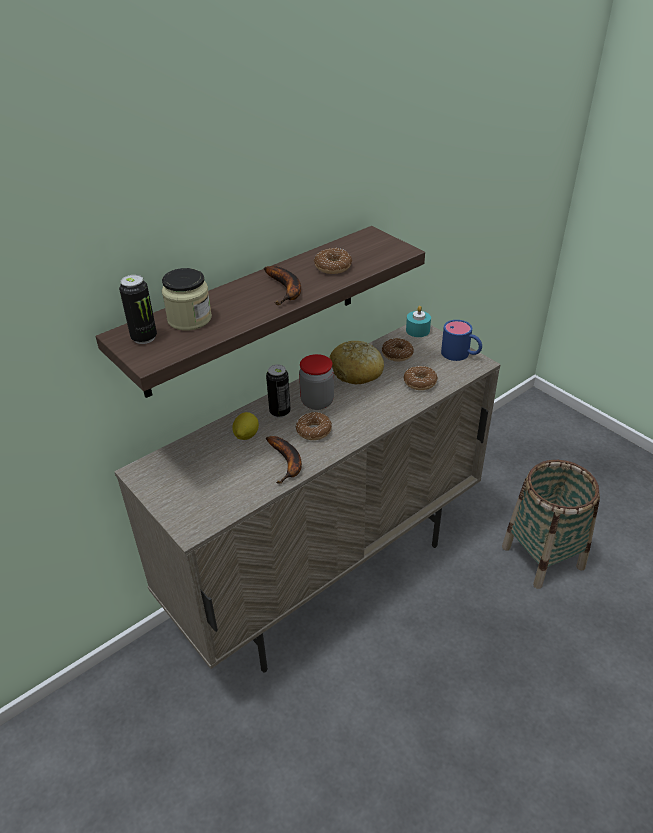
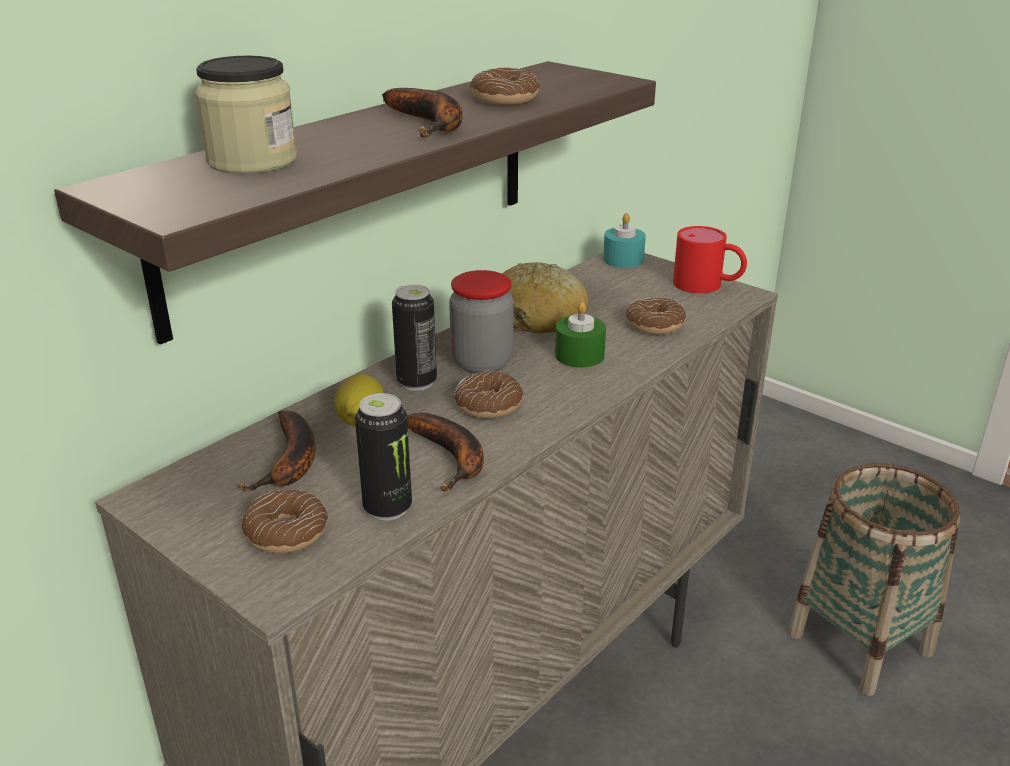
camera: 10 degrees left, 10 degrees down
(144, 338) = (161, 186): can -> can (387, 508)
(208, 458) = (291, 462): none -> banana
(371, 401) = (579, 355): none -> green candle
(397, 354) = (601, 291): donut -> donut (286, 532)
(461, 355) = (708, 285): blue mug -> red mug

